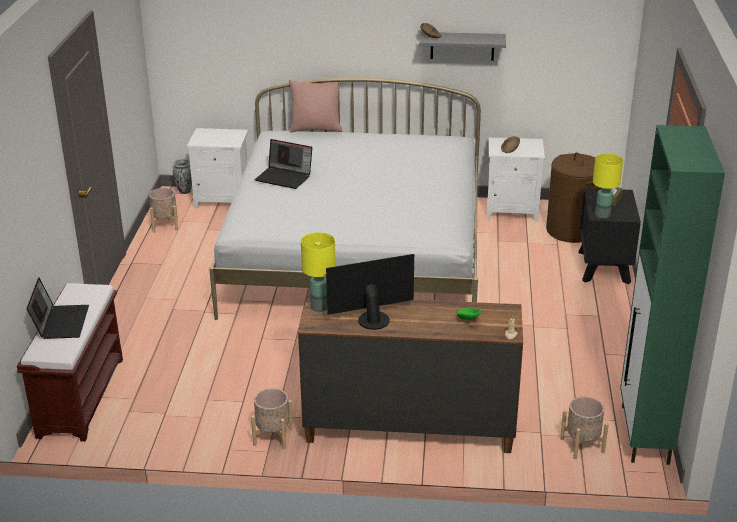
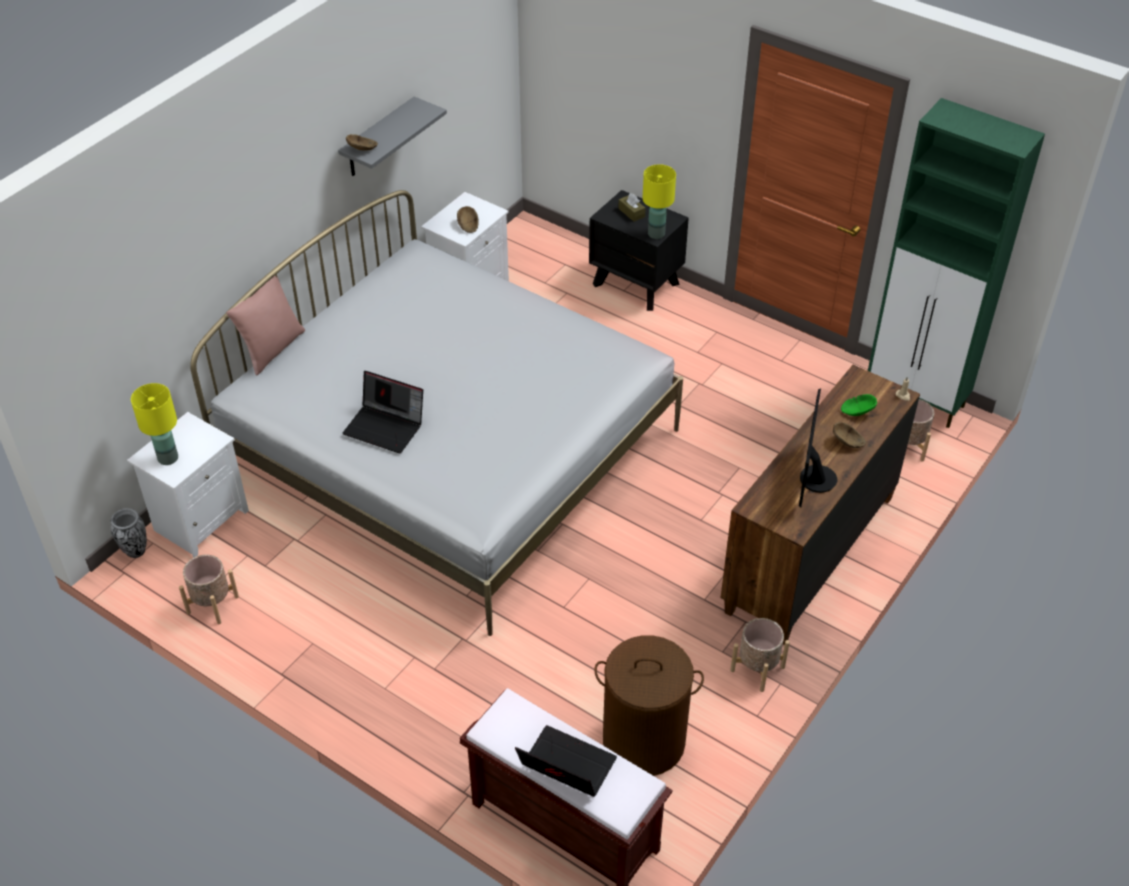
camera: 60 degrees left, 15 degrees up
(285, 177) = (386, 427): laptop -> laptop turned 60 degrees clockwise
(320, 307) = (764, 509): yellow table lamp -> yellow table lamp (168, 457)
(427, 324) = (848, 443): none -> brown bowl
(571, 230) = (549, 269): brown laundry basket -> brown laundry basket (644, 741)

